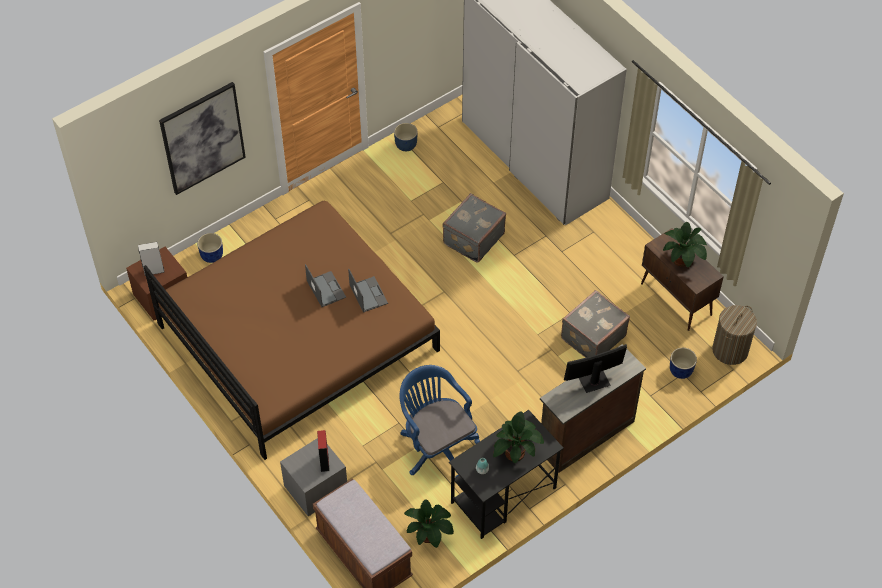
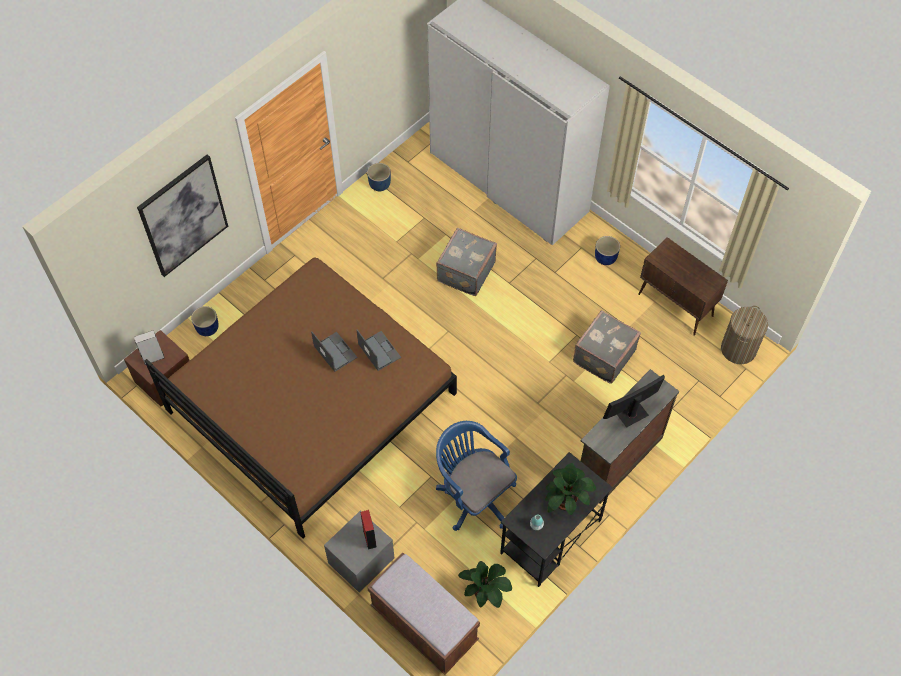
camera: 10 degrees left, 5 degrees up
(681, 370) = (696, 377): blue planter -> blue planter (606, 258)
(682, 260) = (684, 269): potted plant -> none

